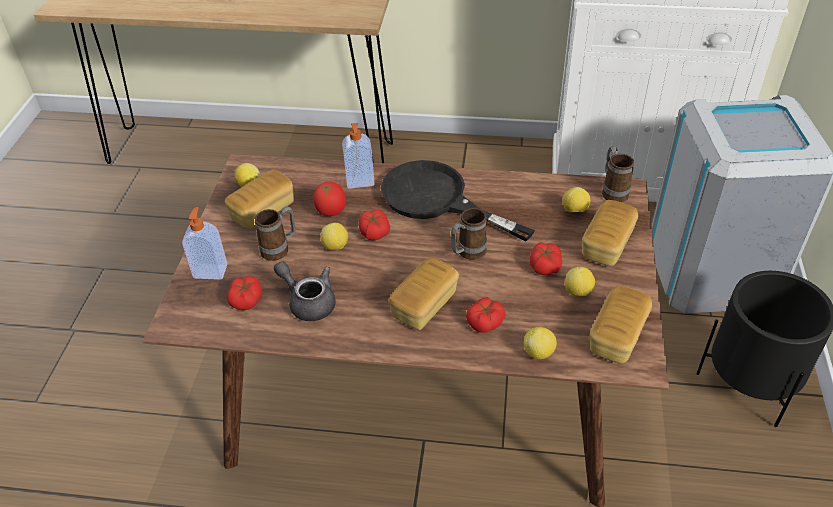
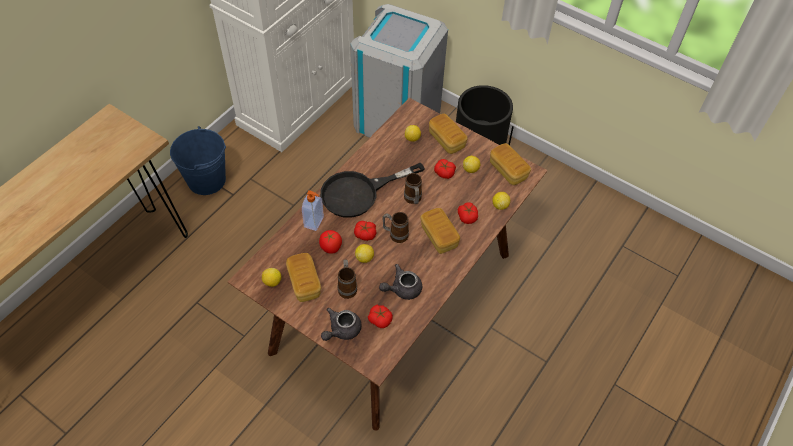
camera: 65 degrees left, 10 degrees up
(211, 270) = (341, 330): soap dispenser -> grey teapot
(461, 160) = (206, 180): none -> blue bucket
(613, 191) = (409, 115): mug -> mug (395, 235)

